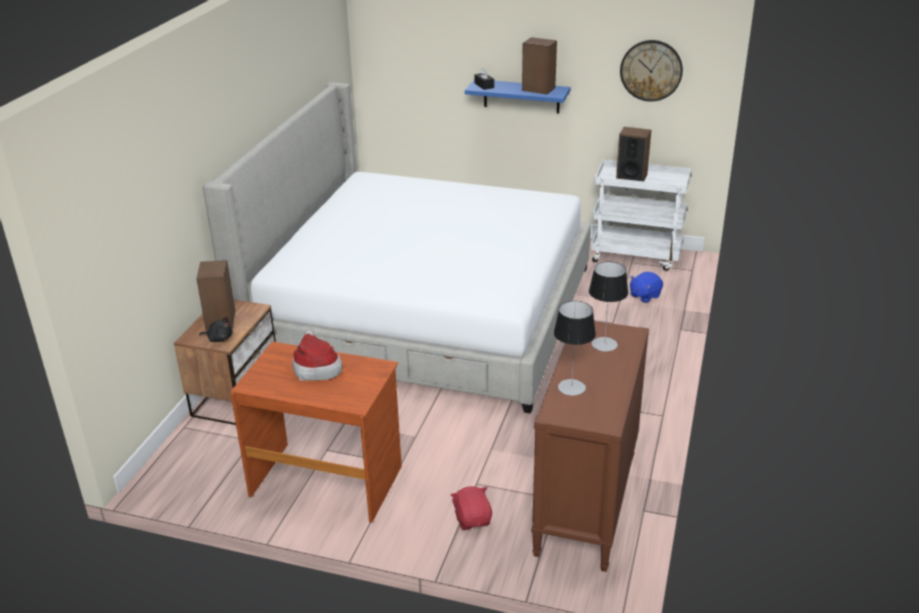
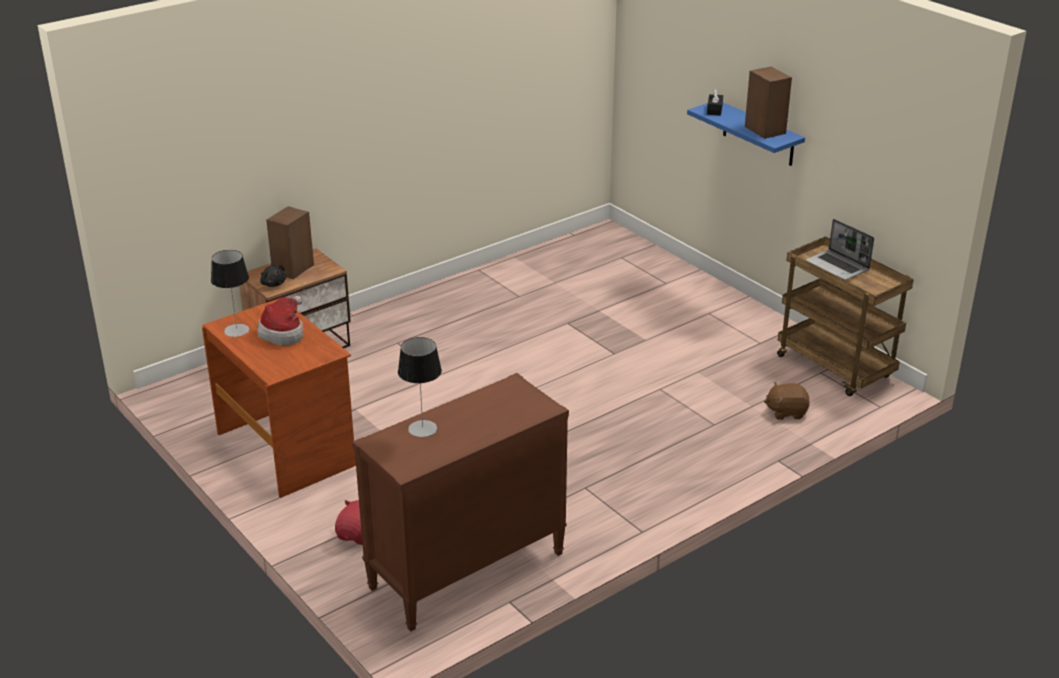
camera: 35 degrees right, 0 degrees up
(423, 313) = (540, 341): bed -> none
(604, 344) = (506, 406): table lamp -> table lamp (236, 330)
(631, 176) = (838, 266): speaker -> laptop
(636, 256) = (836, 368): white cart -> brown cart
(644, 296) = (786, 412): blue plush toy -> brown plush toy
(651, 70) = (885, 142): wall clock -> none

